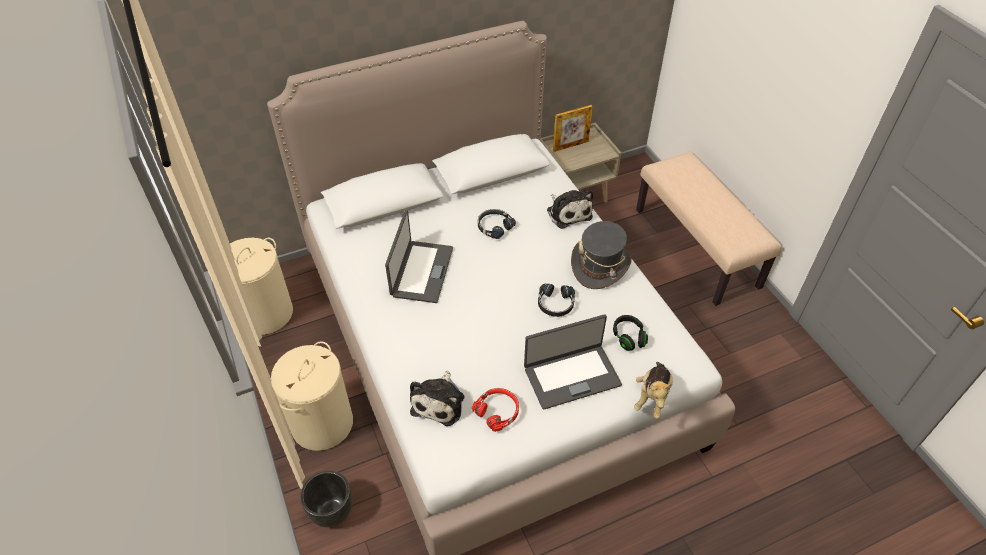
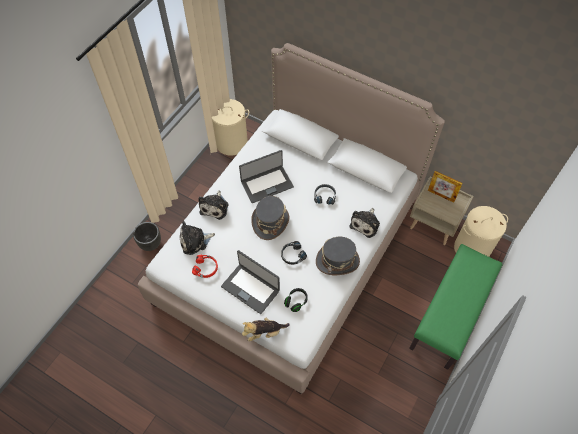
camera: 55 degrees right, 10 degrees up
(322, 423) = (190, 209): beige laundry basket -> beige laundry basket (472, 248)
(402, 348) = (215, 207): none -> plush toy
(484, 299) = (270, 222): none -> grey hat
(697, 248) = (450, 315): beige bench -> green bench

